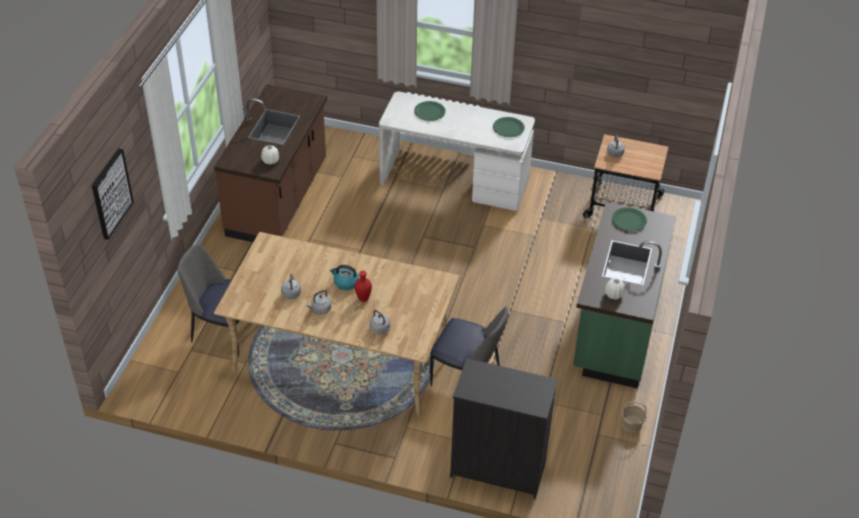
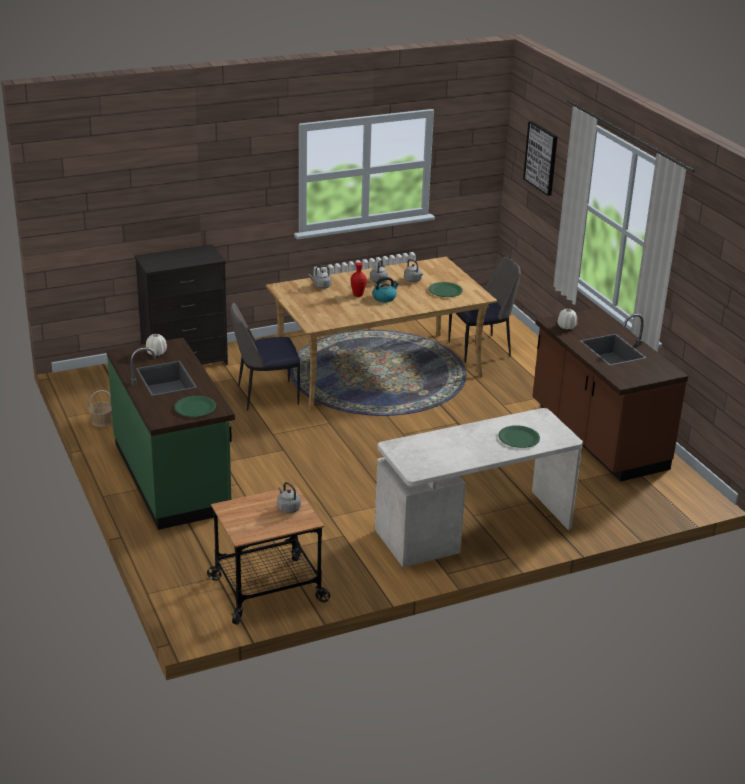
camera: 140 degrees right, 15 degrees down
(508, 128) = (420, 458): green plate -> green plate (445, 291)

